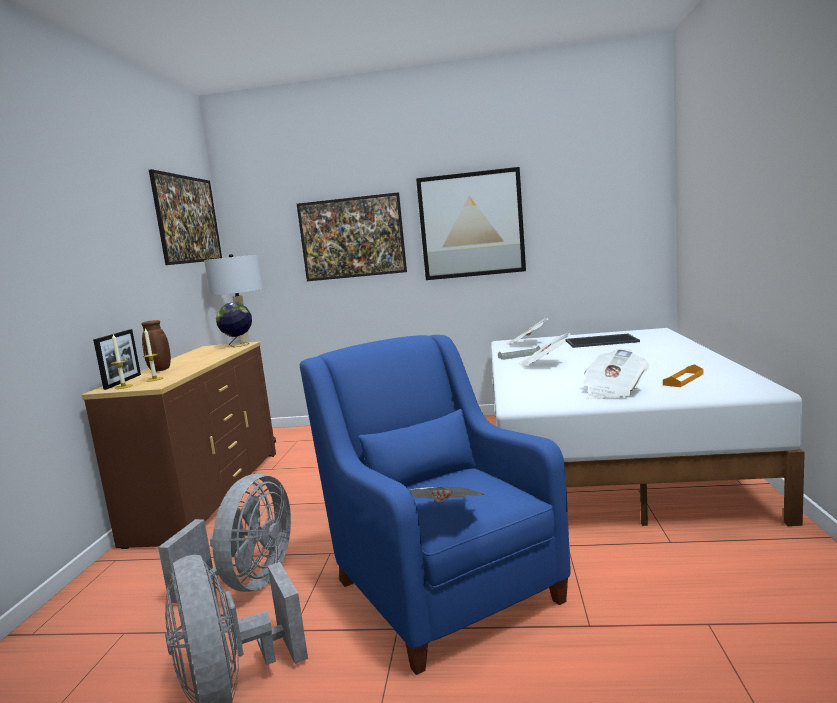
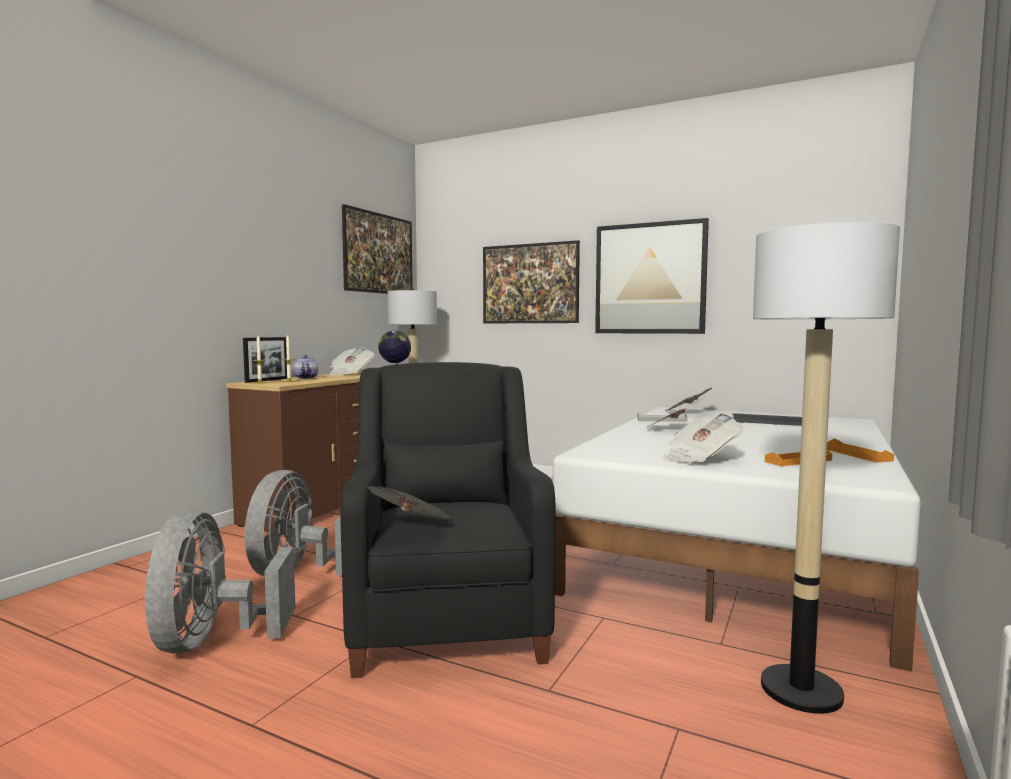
camera: 20 degrees right, 5 degrees down
(160, 370) = (305, 378): brown vase -> teapot
(195, 356) = (350, 374): none -> newspaper
(248, 583) = (298, 573): grey fan -> grey fan turned 150 degrees clockwise
(441, 584) = (447, 616): blue armchair -> black armchair
(711, 365) = (858, 455): none -> orange tray
(754, 563) = (801, 690): none -> floor lamp

